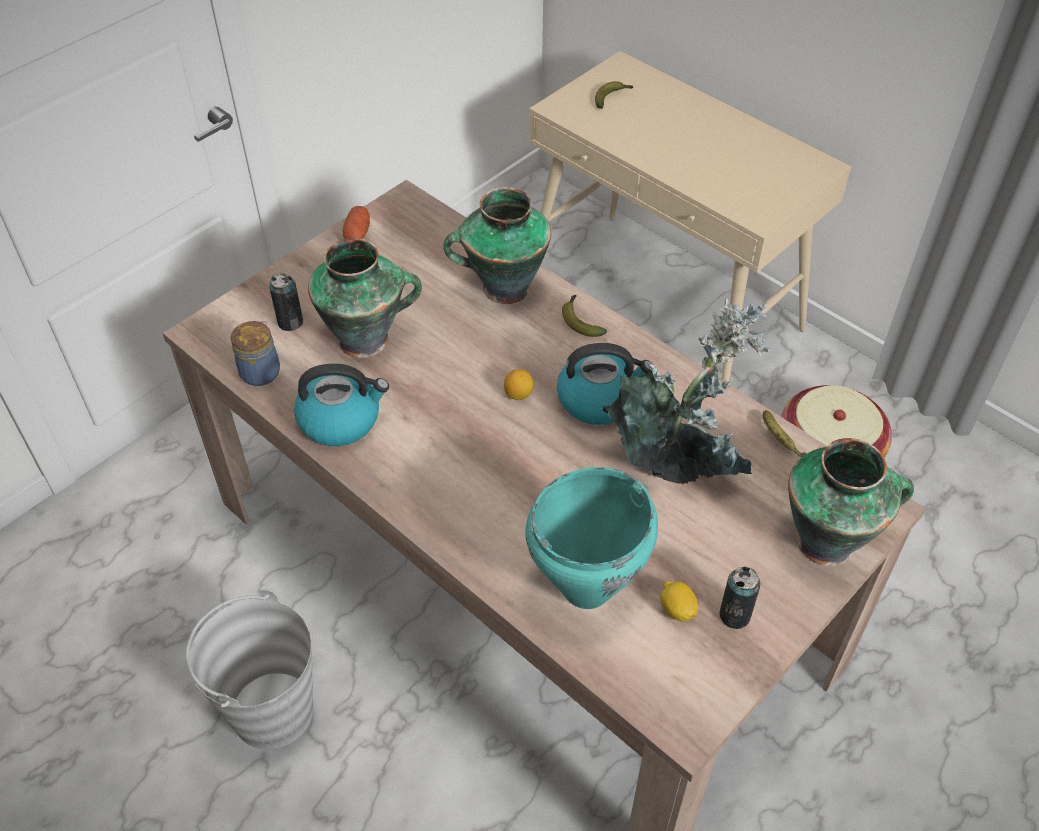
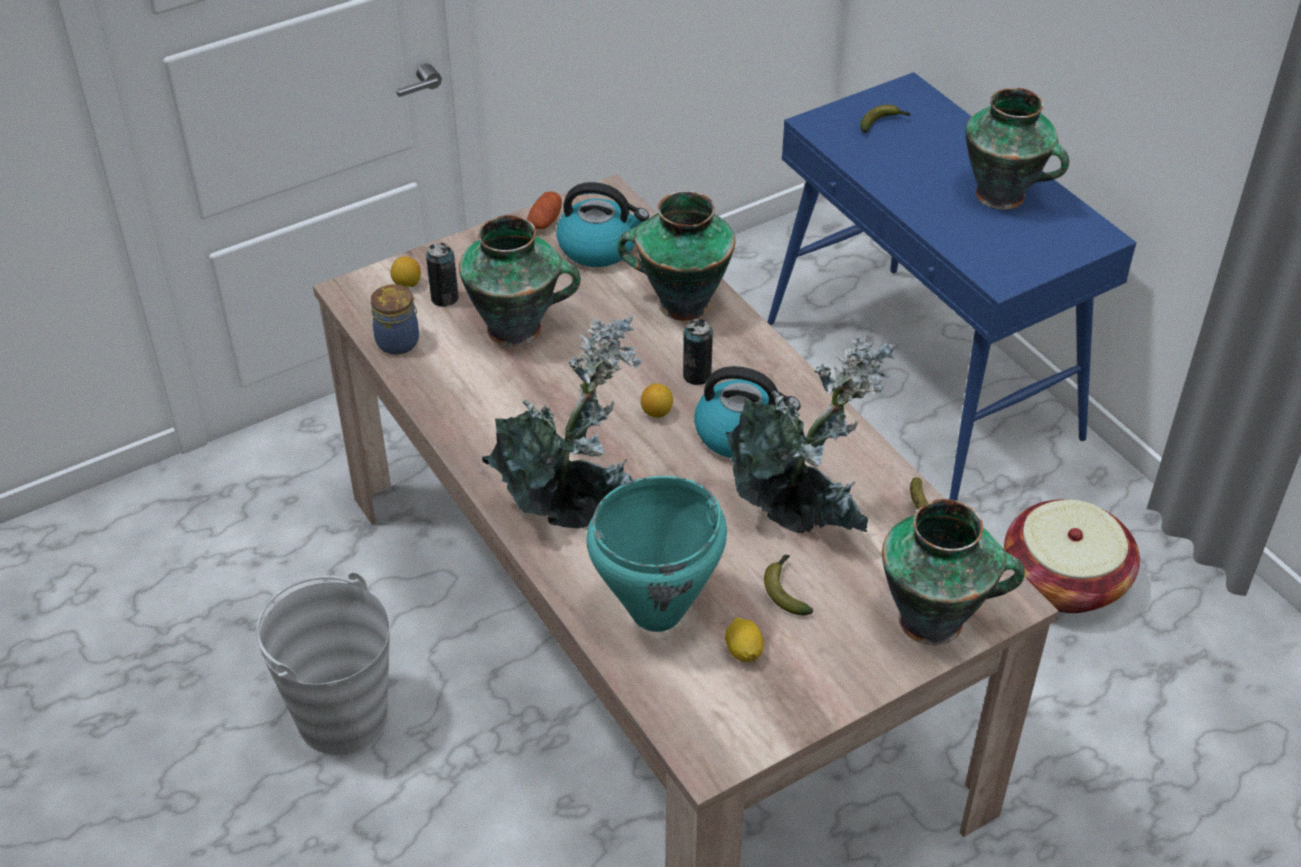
camera: 15 degrees right, 5 degrees down
(251, 315) = (407, 284): none -> lemon
(341, 420) = (464, 402): kettle -> kettle (599, 247)
(477, 501) = (575, 507): none -> potted plant
(580, 321) = (751, 351): banana -> banana (786, 589)
(664, 305) = (923, 380): beige console table -> blue console table
(732, 145) = (1003, 196): none -> vase
(734, 615) = (802, 669): can -> can (697, 375)

